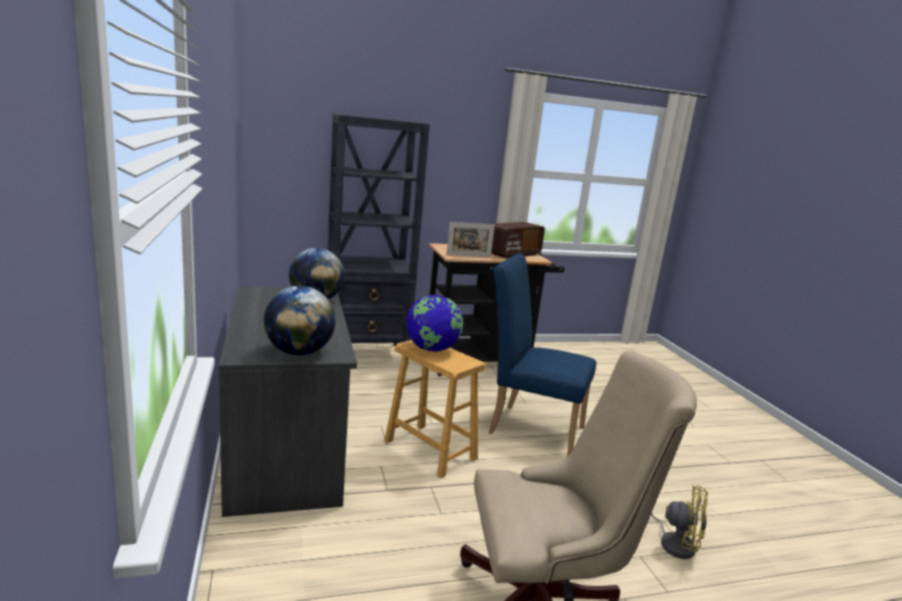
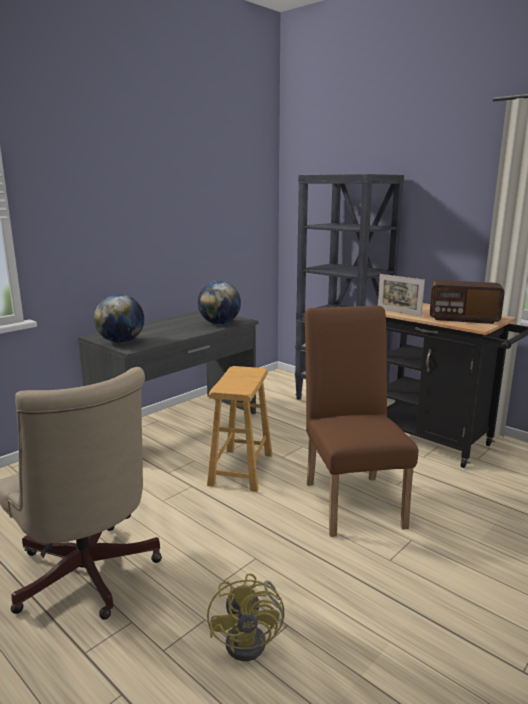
camera: 60 degrees right, 0 degrees up
(432, 349) = (242, 375): globe -> none
(529, 427) = (352, 499): blue chair -> brown chair

